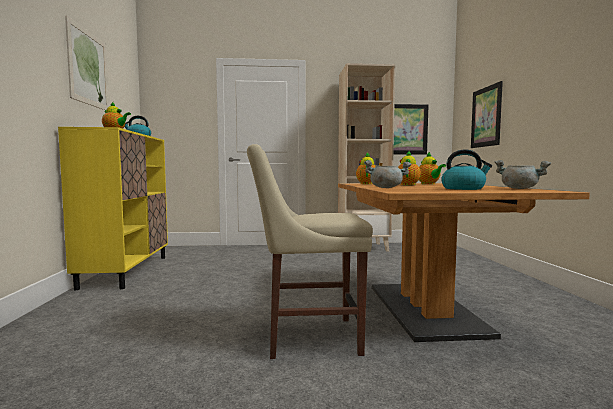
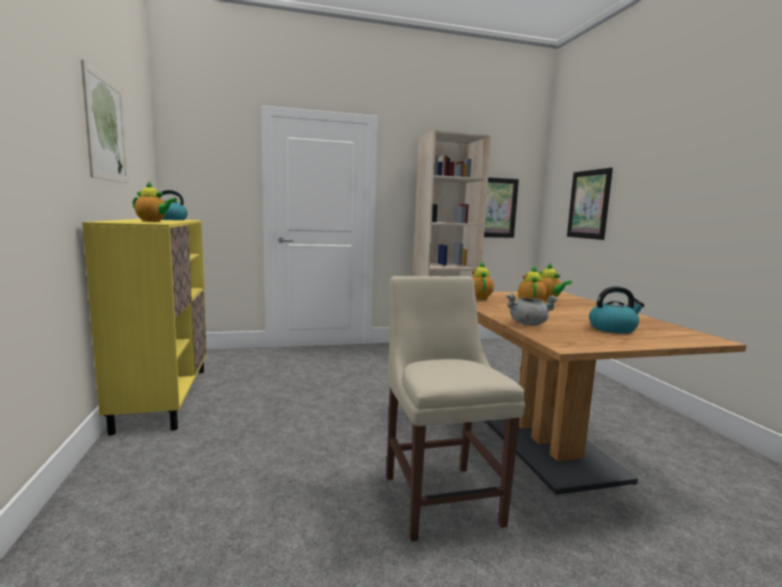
camera: 10 degrees left, 5 degrees up
(307, 337) = (440, 495): beige chair -> beige chair turned 90 degrees clockwise
(520, 188) = (667, 327): grey cooking pot -> none

